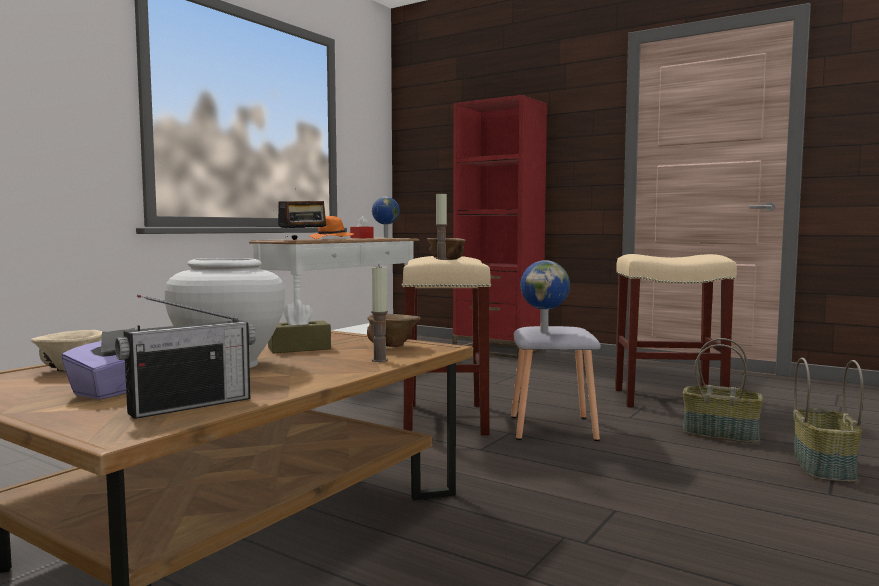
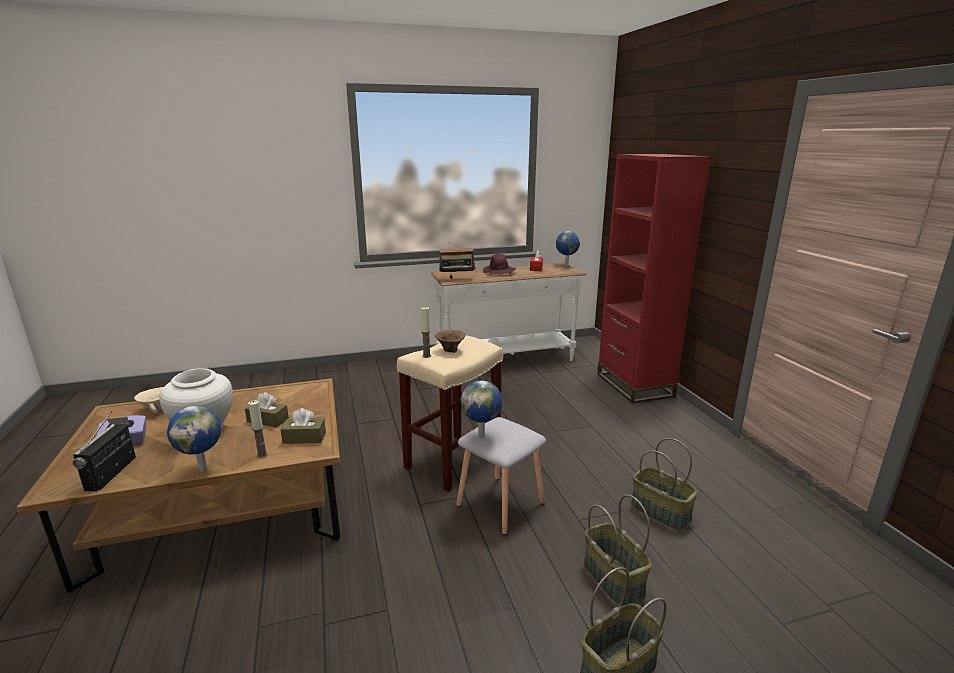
camera: 40 degrees right, 15 degrees up
(190, 405) = (111, 473): radio -> radio turned 90 degrees clockwise
(332, 238) = (499, 272): orange hat -> purple hat
(337, 376) = (204, 468): none -> globe
(393, 346) = (304, 438): brown bowl -> brown tissue box
(669, 398) = (661, 511): beige stool -> basket

